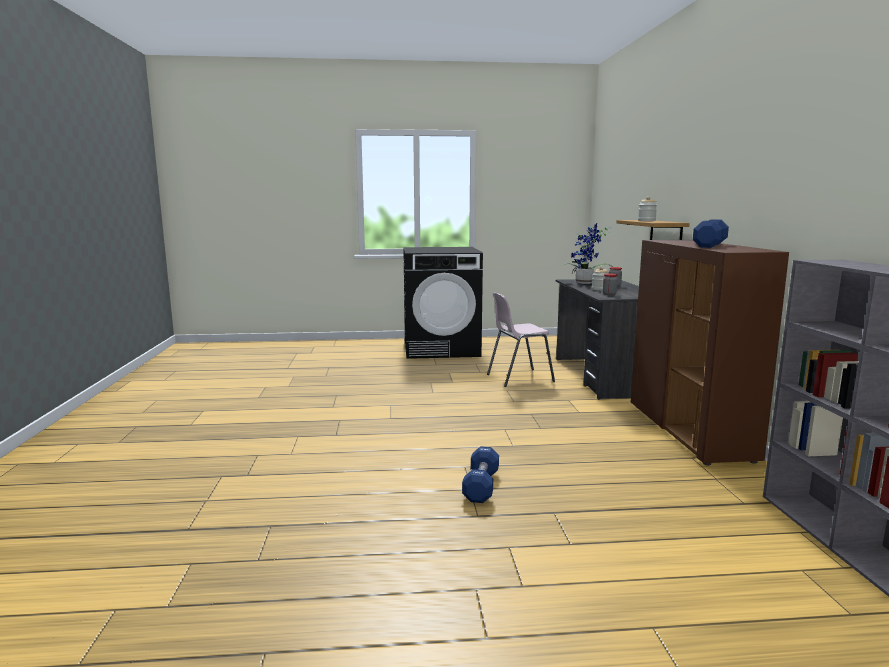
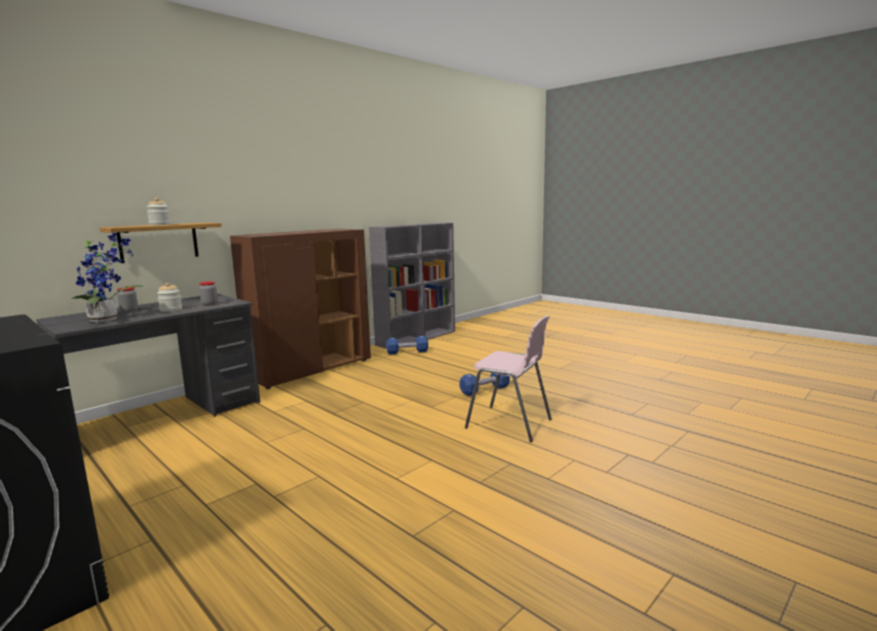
camera: 130 degrees left, 0 degrees up
(519, 378) = (203, 452): pink chair -> pink chair (510, 424)
(710, 245) = (308, 231): blue dumbbell -> blue dumbbell (407, 352)

